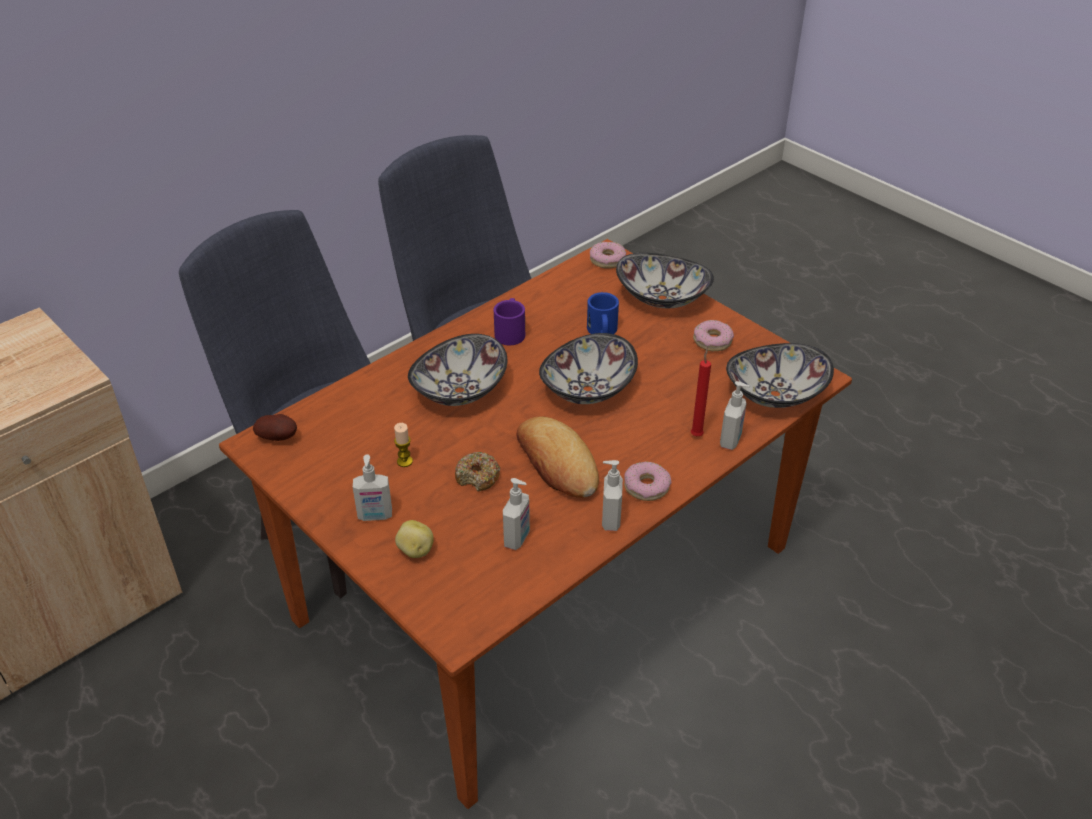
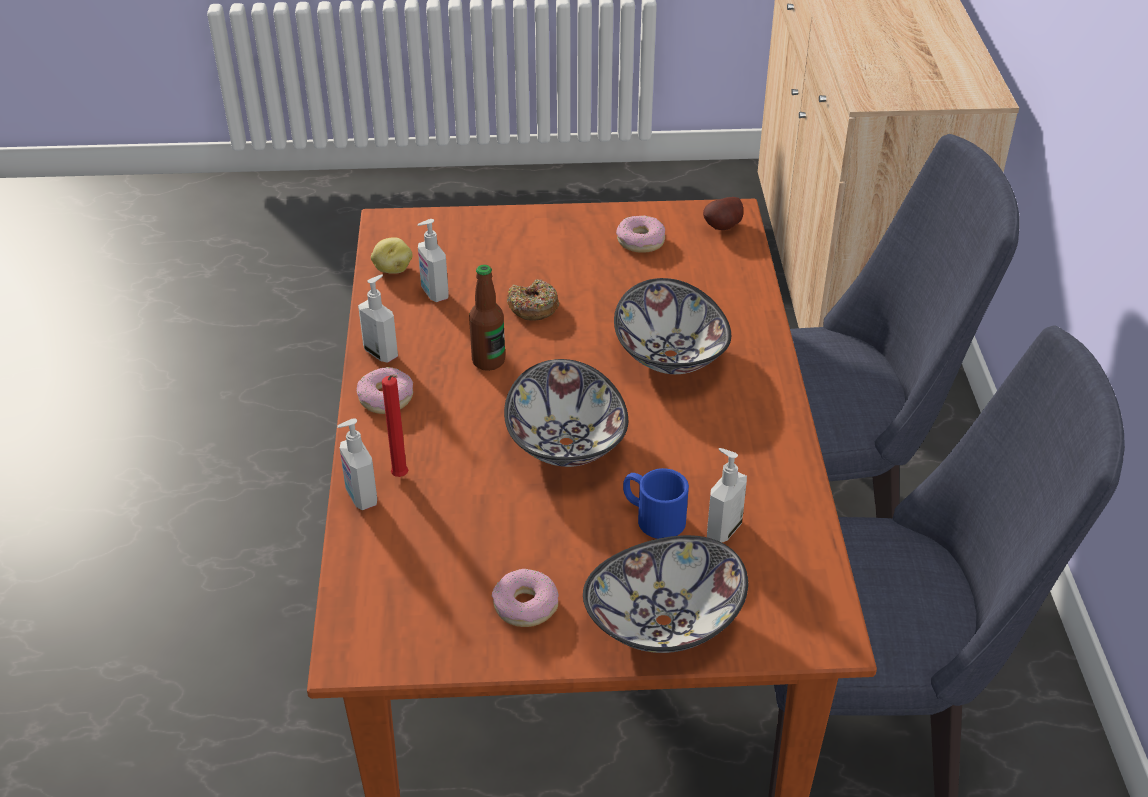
camera: 130 degrees right, 0 degrees up
(375, 516) = (558, 236): soap dispenser -> soap dispenser (723, 528)
(404, 461) = (606, 278): candle -> none
(415, 550) = (493, 239): potato -> potato (392, 269)
(510, 331) = (737, 443): purple mug -> none
(557, 463) = (488, 361): bread -> bottle
(607, 260) = (812, 626): donut -> donut (641, 241)
(774, 393) = (375, 588): bowl -> none

